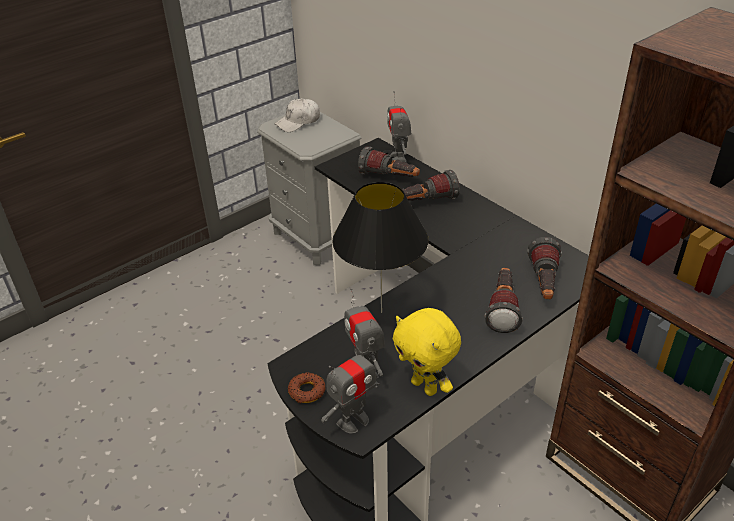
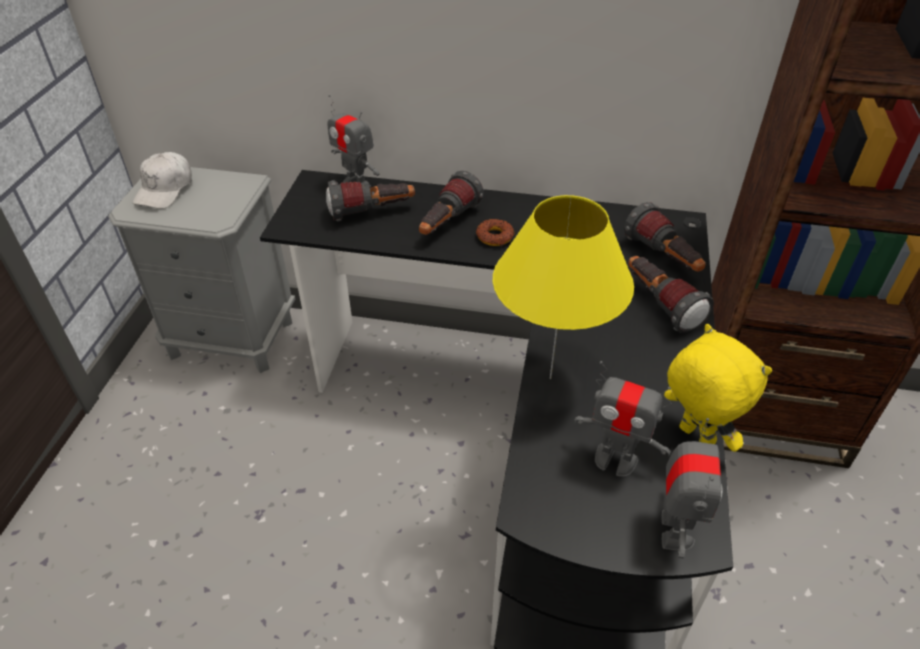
camera: 40 degrees left, 5 degrees up
(307, 391) = (585, 530): donut -> donut (495, 236)
(382, 312) = (550, 378): black table lamp -> yellow table lamp
(425, 386) = (694, 437): yellow plush toy -> yellow plush toy turned 135 degrees counterclockwise

